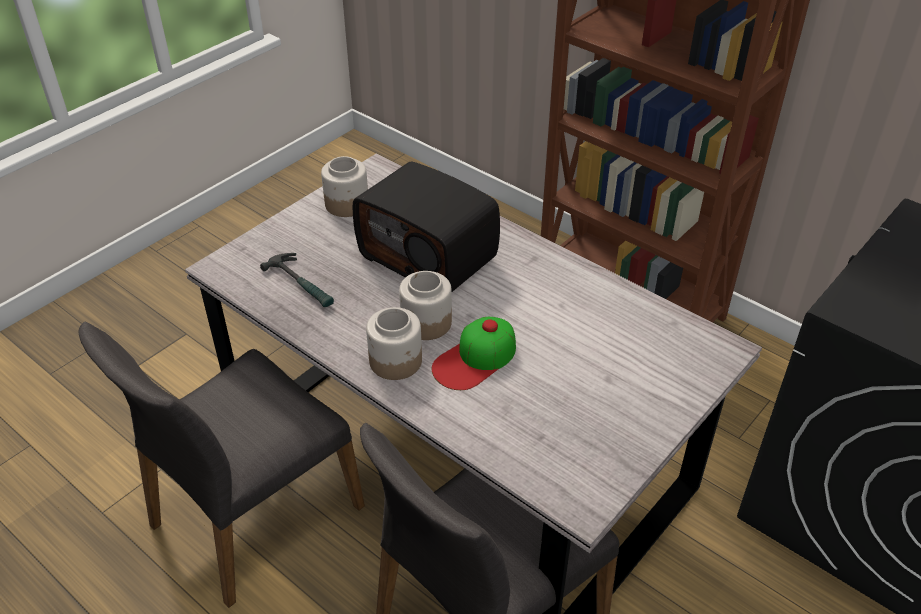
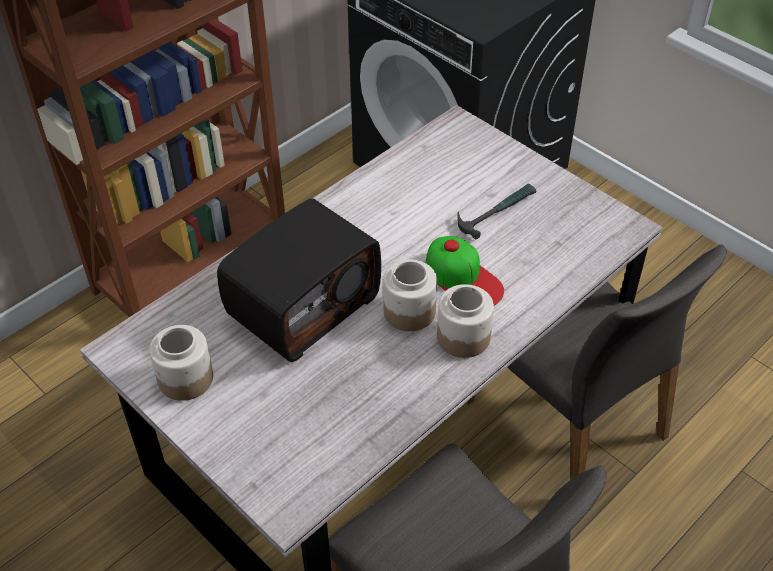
camera: 85 degrees left, 5 degrees up
(302, 284) = (333, 419): hammer -> hammer (496, 212)

